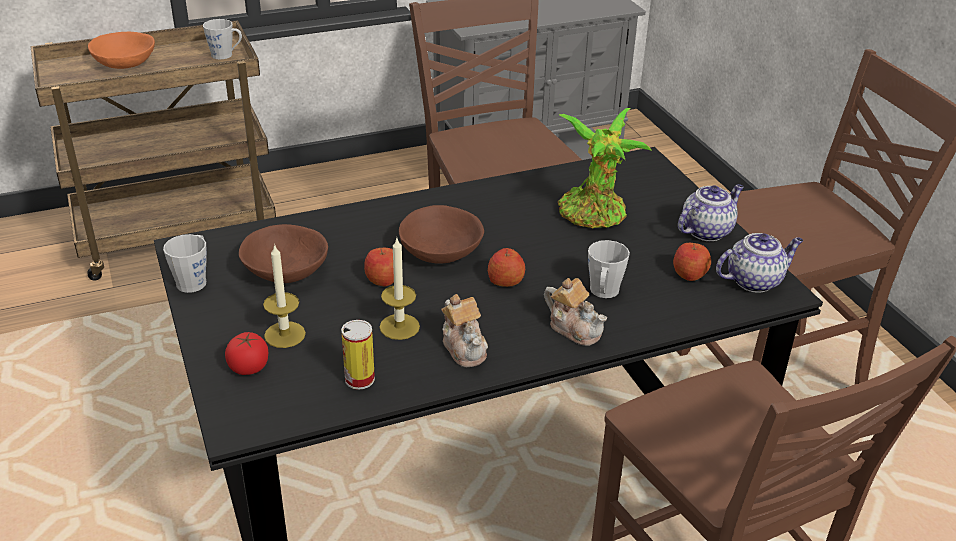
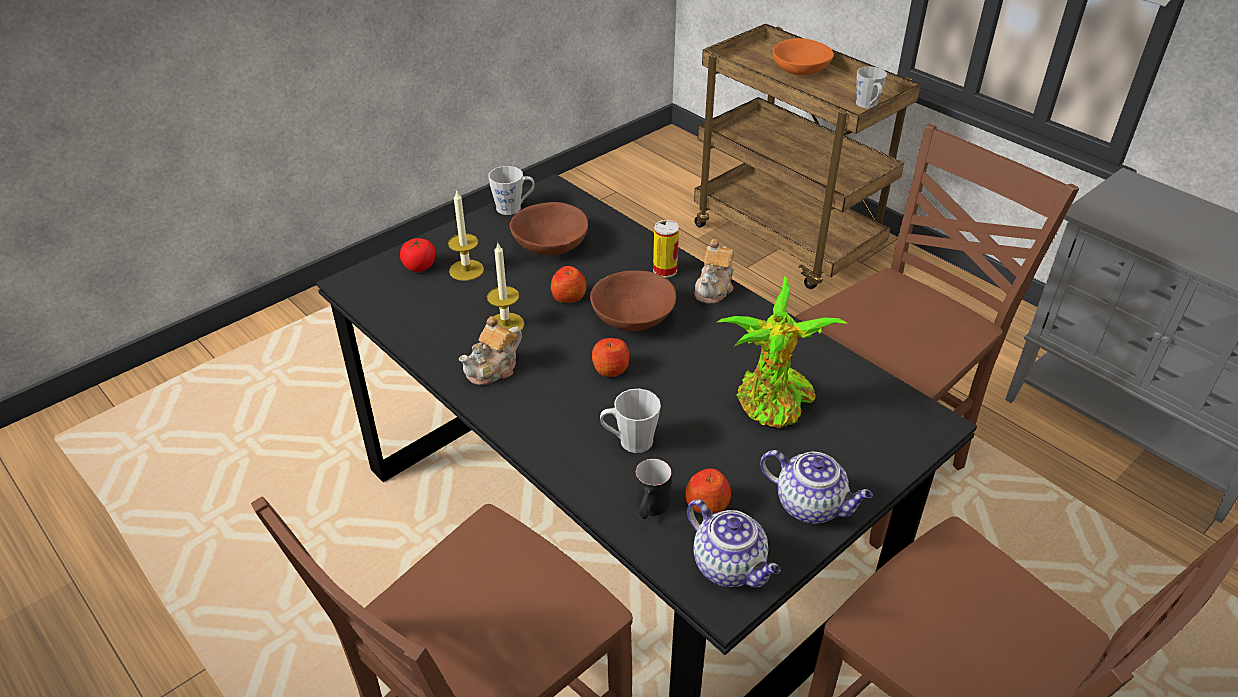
camera: 70 degrees right, 5 degrees up
(359, 379) = (427, 323): can -> can (665, 270)
(574, 328) = (557, 433): teapot -> teapot (714, 289)
(685, 302) = (649, 509): none -> black mug

